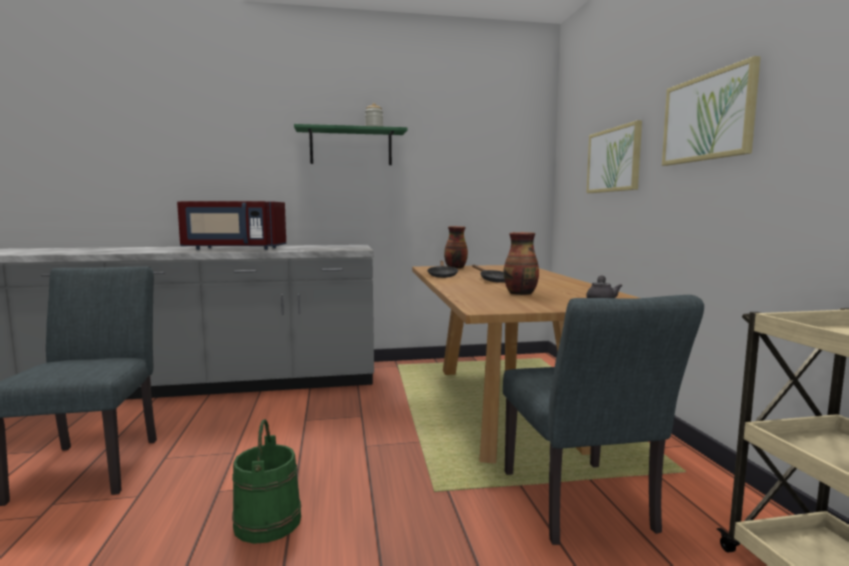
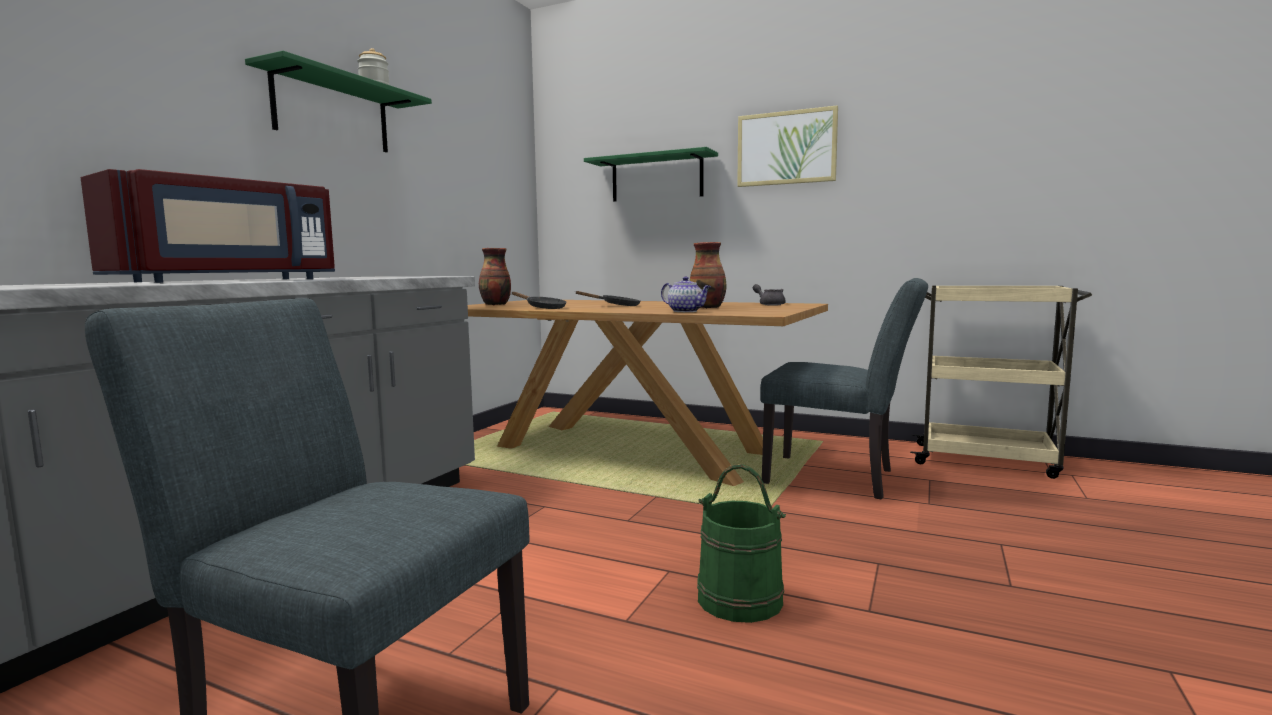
camera: 55 degrees left, 0 degrees up
(470, 294) = (686, 311): none -> teapot
(614, 160) = (657, 178): picture -> green shelf

